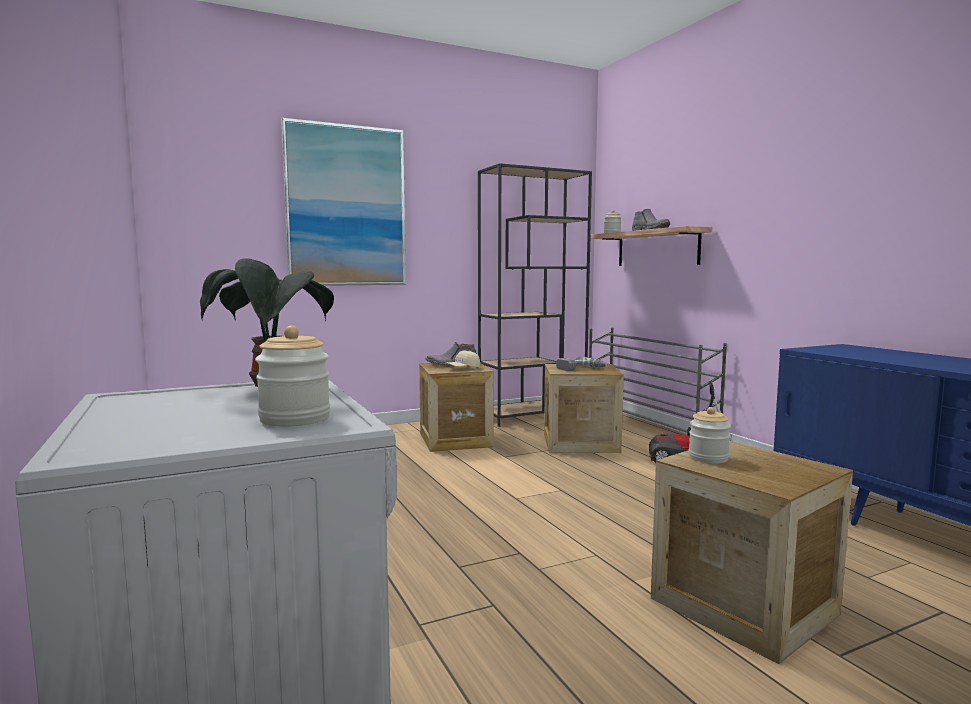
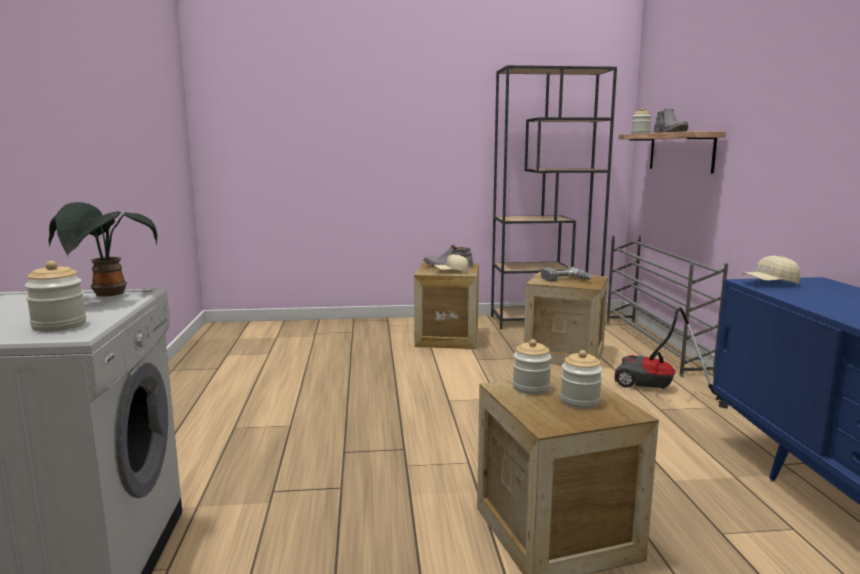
camera: 20 degrees right, 5 degrees up
(346, 206) = (364, 113): picture -> none
(768, 463) = (580, 401): none -> jar
(820, 349) = (769, 283): none -> beige cap

